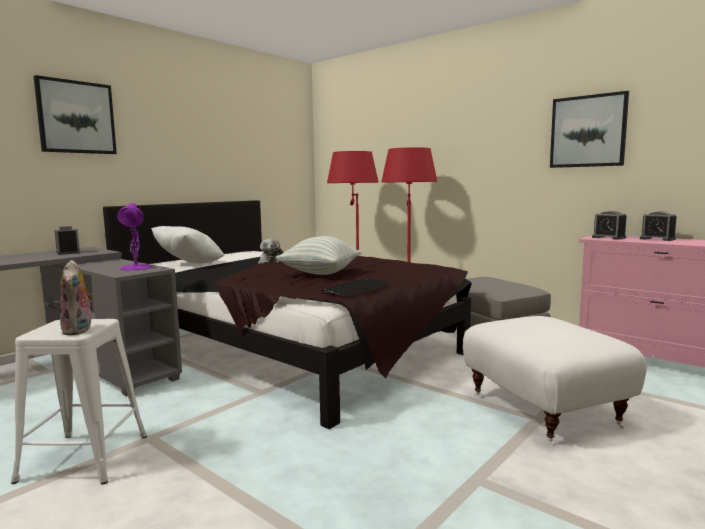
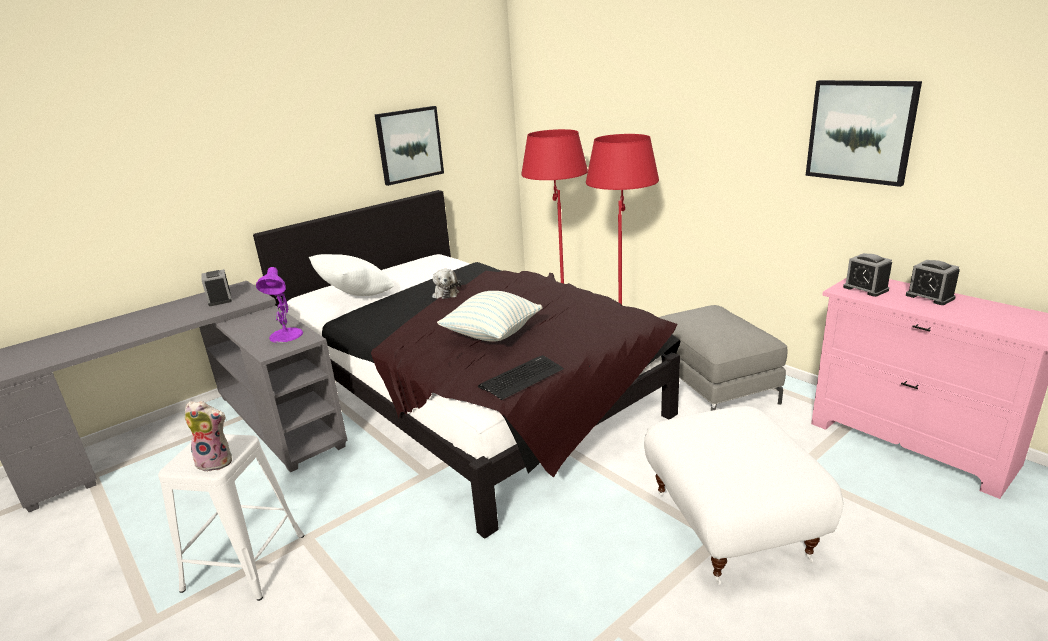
camera: 10 degrees right, 15 degrees up
(76, 117) = (206, 134): picture -> picture (409, 145)
(79, 330) = (217, 461): plush toy -> plush toy turned 75 degrees counterclockwise

